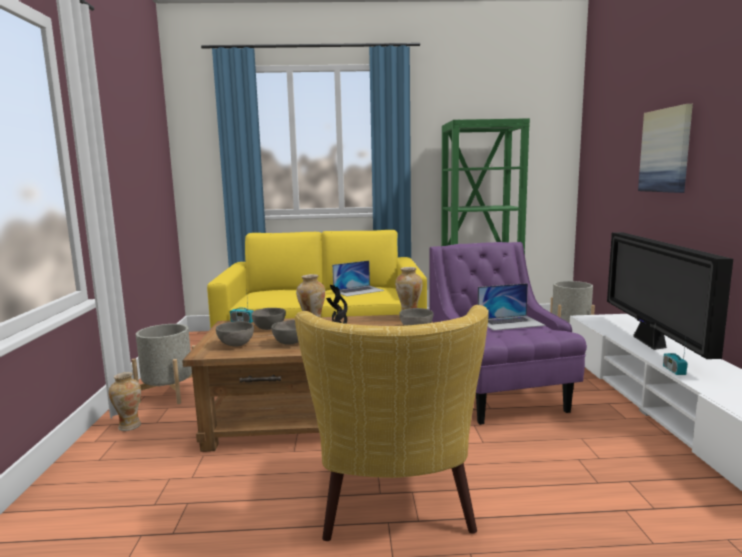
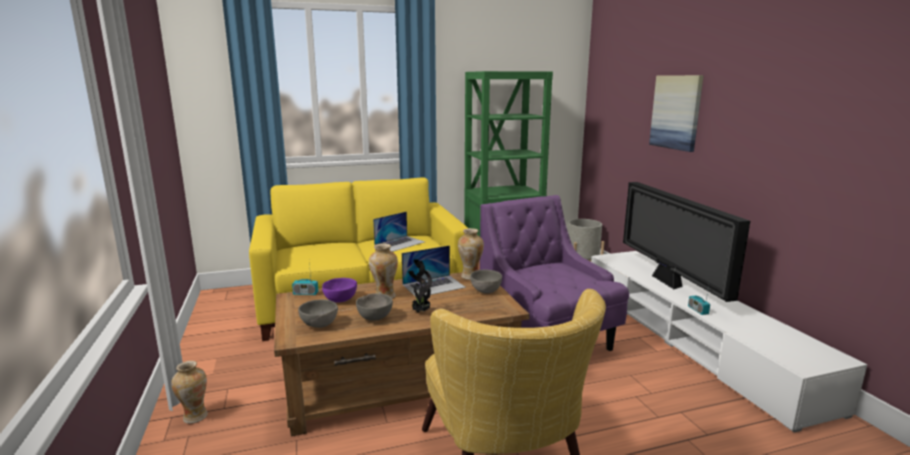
camera: 15 degrees left, 5 degrees up
(169, 394) = (220, 371): grey planter -> none
(269, 328) = (340, 300): grey bowl -> purple bowl
(510, 322) = (562, 275): laptop -> laptop (434, 286)

